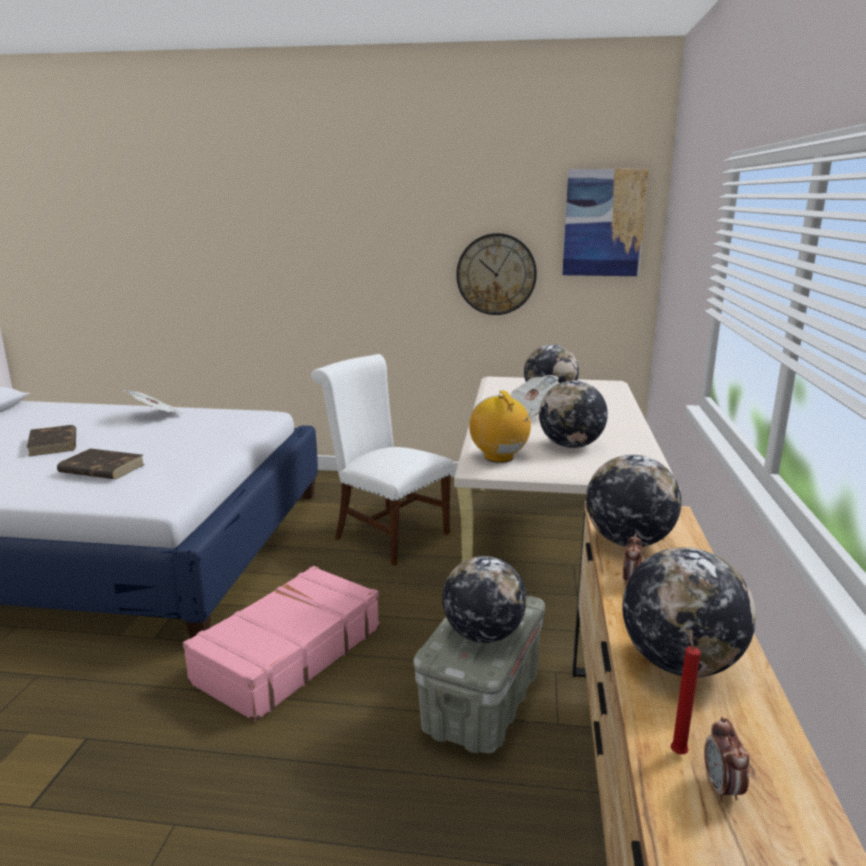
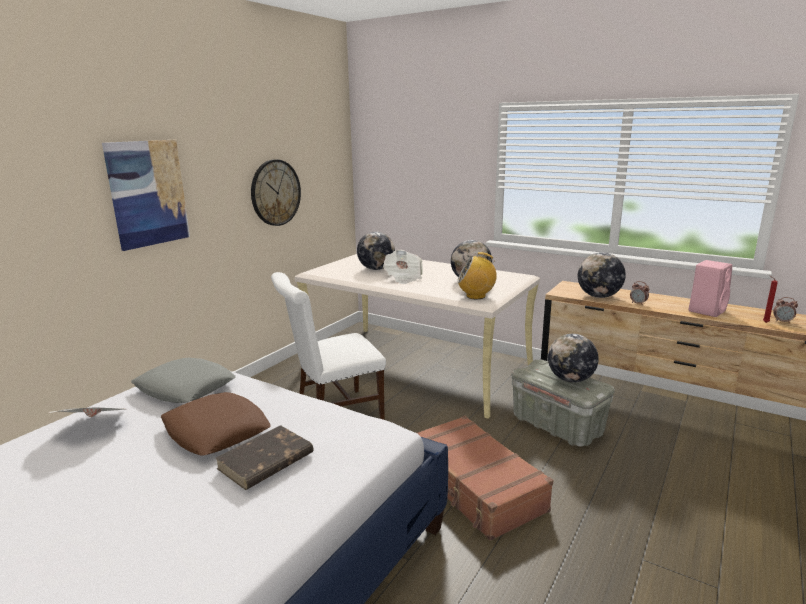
camera: 65 degrees left, 0 degrees up
(53, 444) = (106, 503): brown book -> none
(154, 446) = (216, 431): none -> brown pillow
(226, 420) = (185, 388): none -> grey pillow
(287, 654) = (474, 486): pink suitcase -> brown suitcase
(603, 223) = (326, 147): picture -> picture (148, 193)
(679, 663) = (707, 310): globe -> pink speaker

